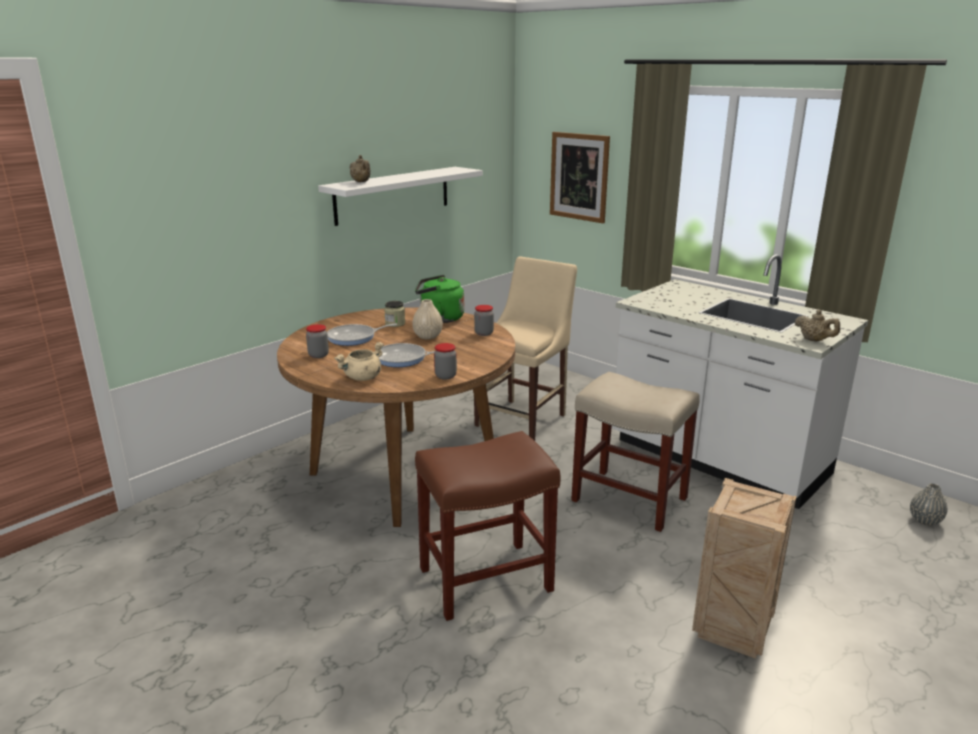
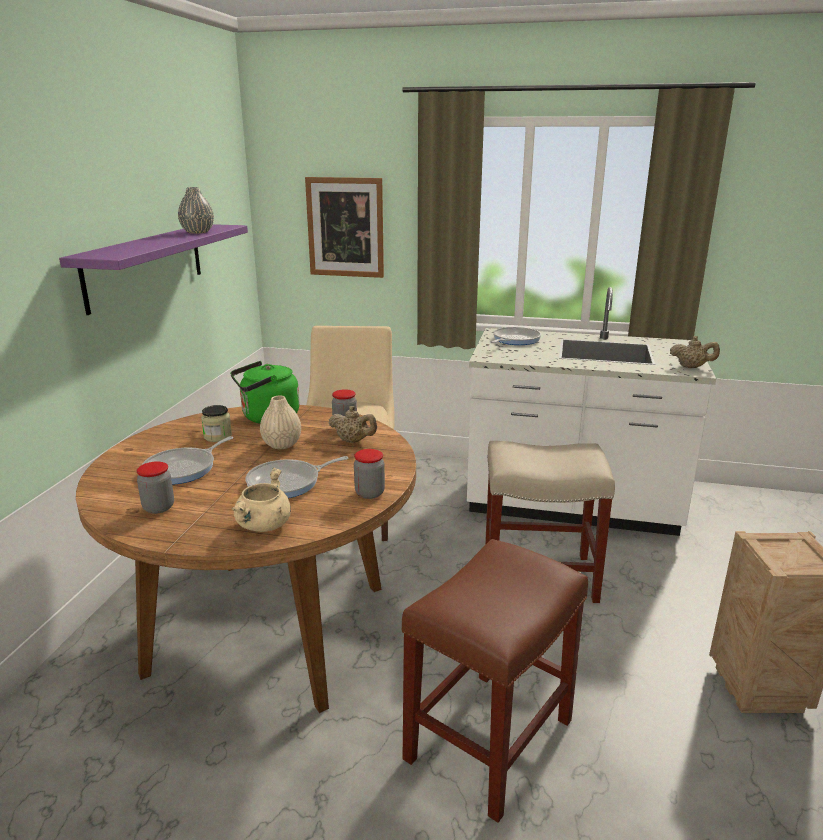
camera: 30 degrees left, 0 degrees up
(361, 182) = (119, 249): beige teapot -> beige teapot (353, 441)
(393, 195) = (146, 265): white shelf -> purple shelf
(682, 292) = (514, 340): none -> frying pan
(925, 520) = (769, 514): grey vase -> grey vase (197, 232)

